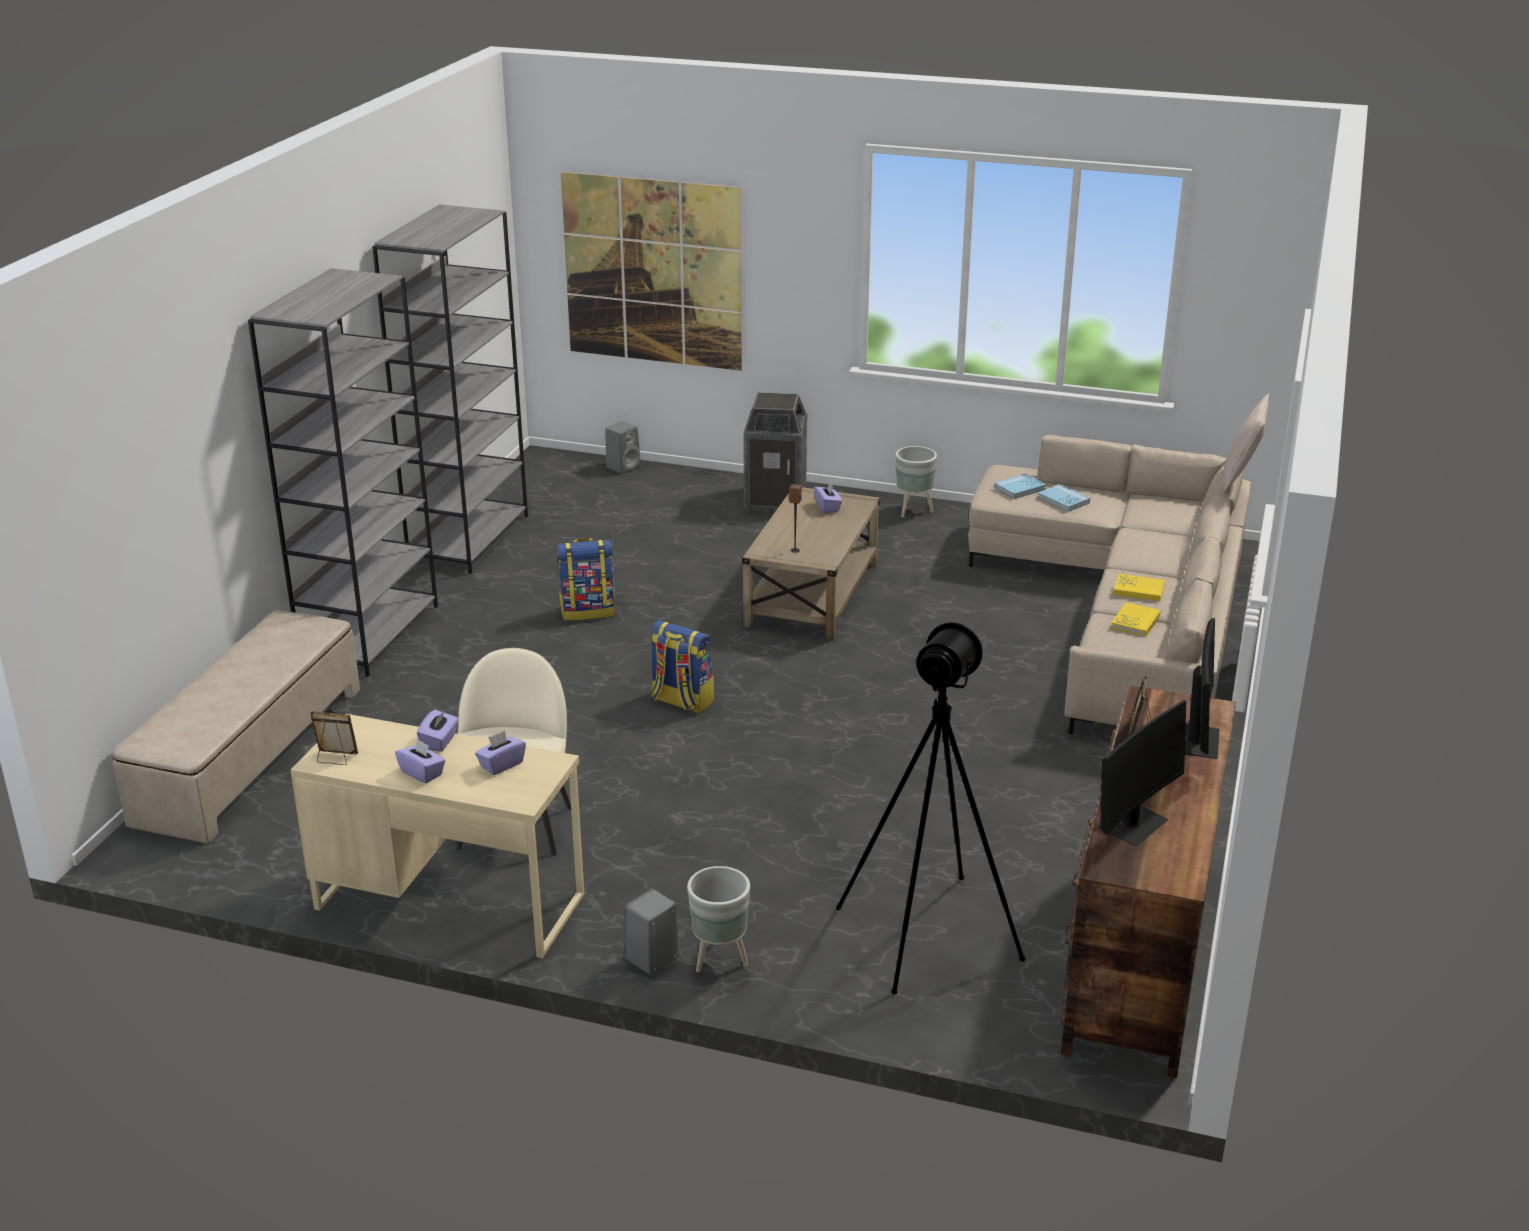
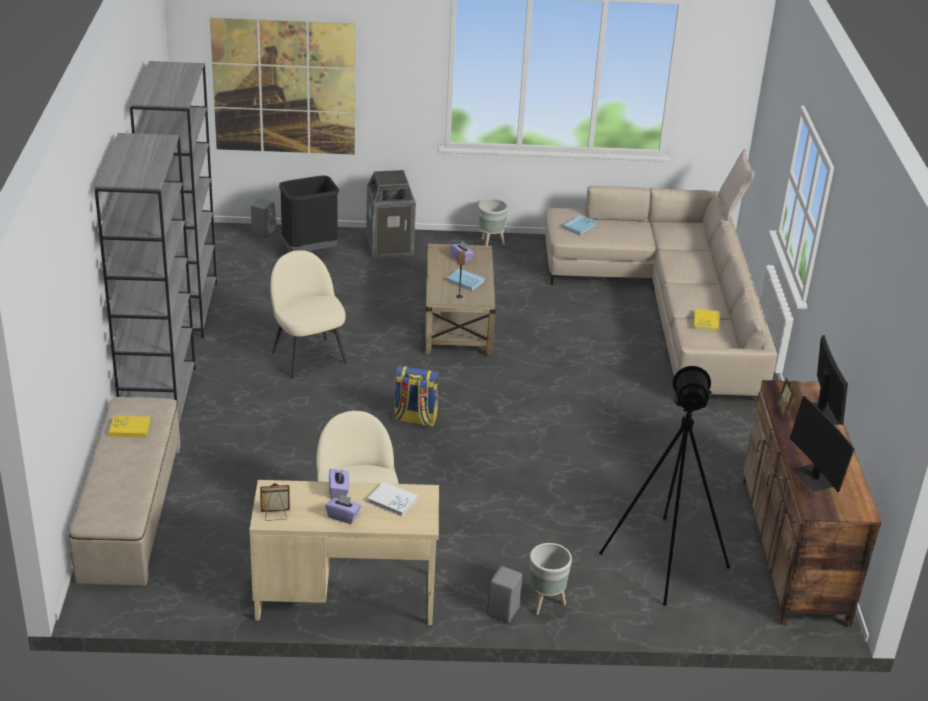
camera: 20 degrees left, 5 degrees up
(501, 765) = (392, 501): purple tissue box -> white book
(588, 611) = (308, 357): backpack -> beige chair
(668, 493) = (310, 251): none -> black trash can
(1063, 500) = (612, 232): blue book -> blue book (465, 281)
(1132, 824) = (815, 478): monitor -> monitor turned 135 degrees clockwise
(1138, 590) = (696, 297): yellow book -> yellow book (130, 428)

